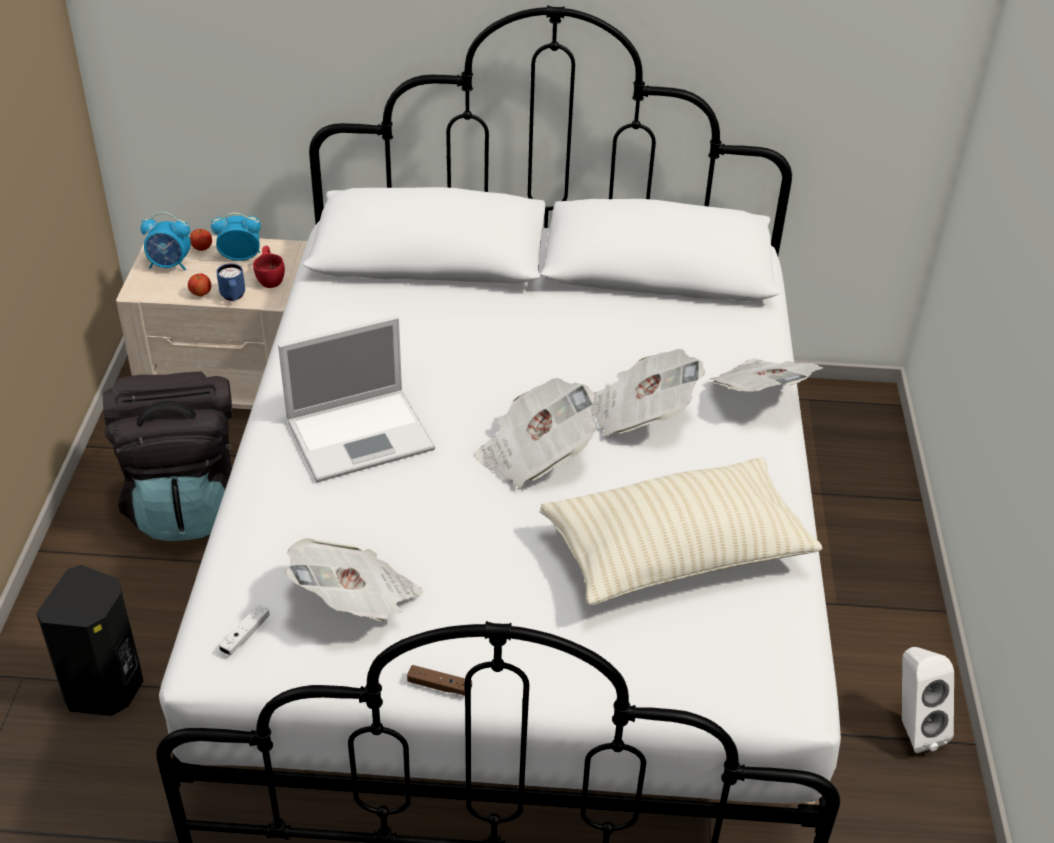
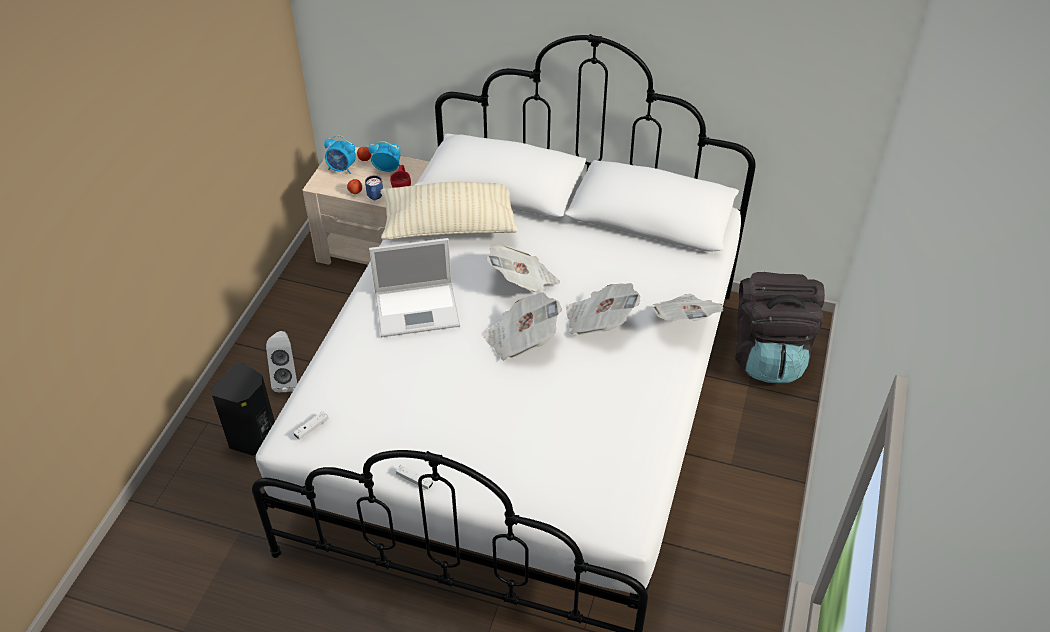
camera: 15 degrees right, 5 degrees up
(185, 502) = (329, 325): black backpack -> black backpack (768, 355)
(357, 601) = (382, 418): newspaper -> newspaper (523, 282)
(439, 686) = (414, 480): brown game controller -> white game controller
(676, 553) = (588, 421): beige pillow -> beige pillow (449, 225)
(911, 728) = (751, 557): white speaker -> white speaker (287, 380)

